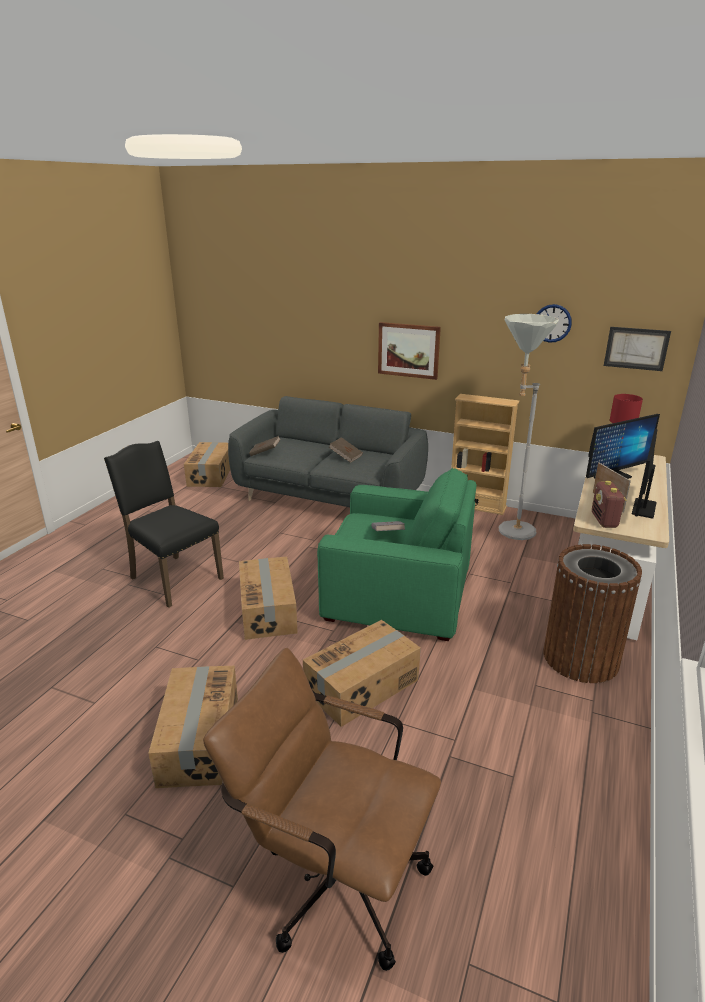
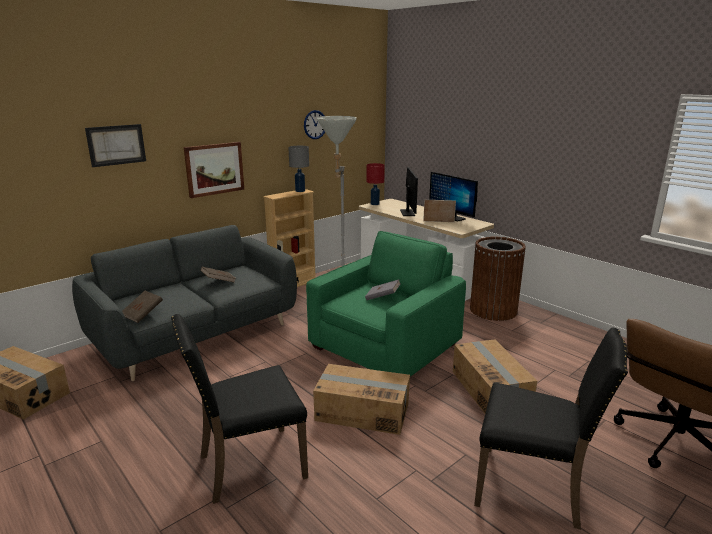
camera: 65 degrees left, 5 degrees down
(198, 740) = (532, 488): cardboard box -> black chair
(504, 401) = (300, 191): none -> grey table lamp
(604, 521) = (461, 227): radio -> none
(636, 348) = (360, 133): picture -> picture (116, 145)

